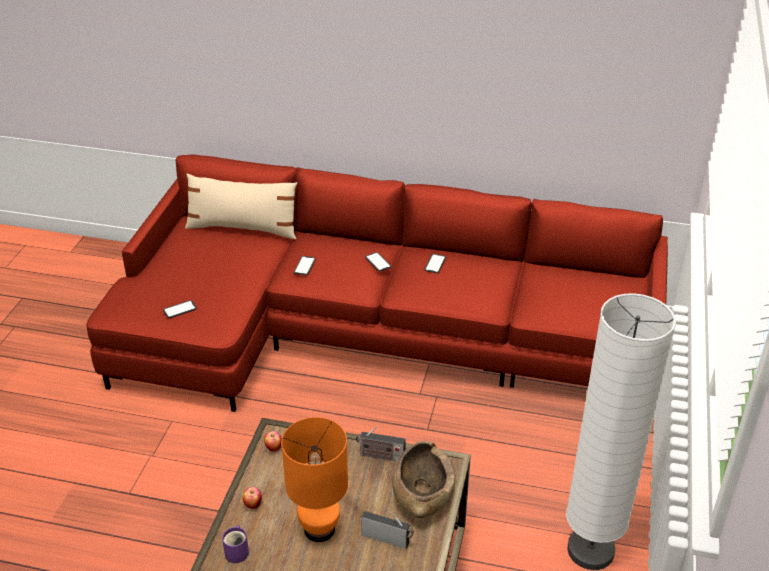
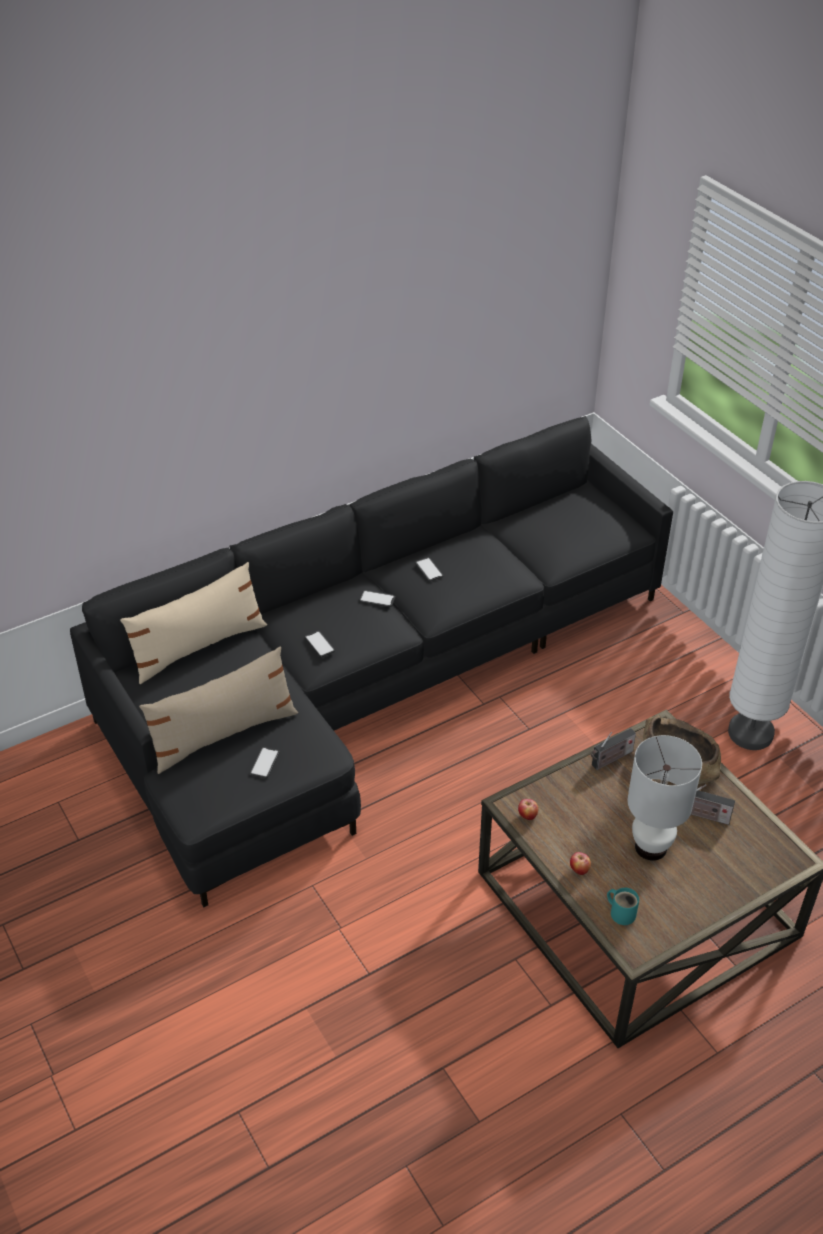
camera: 45 degrees left, 5 degrees up
(184, 280) = (223, 734): none -> beige pillow
(238, 551) = (621, 912): purple mug -> turquoise mug
(319, 530) = (651, 848): orange table lamp -> white table lamp
(366, 334) = (370, 684): red sofa -> black sofa
(387, 539) = (703, 815): radio -> radio turned 135 degrees counterclockwise

